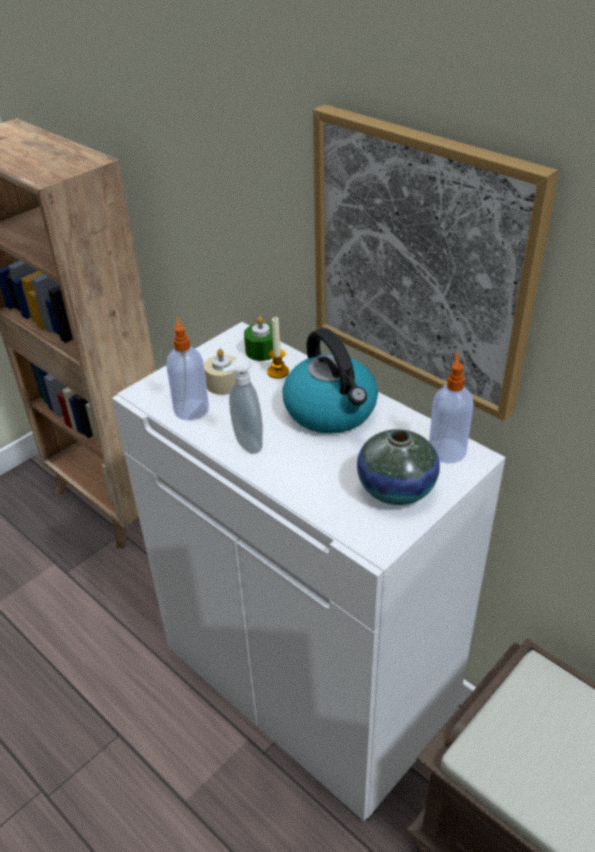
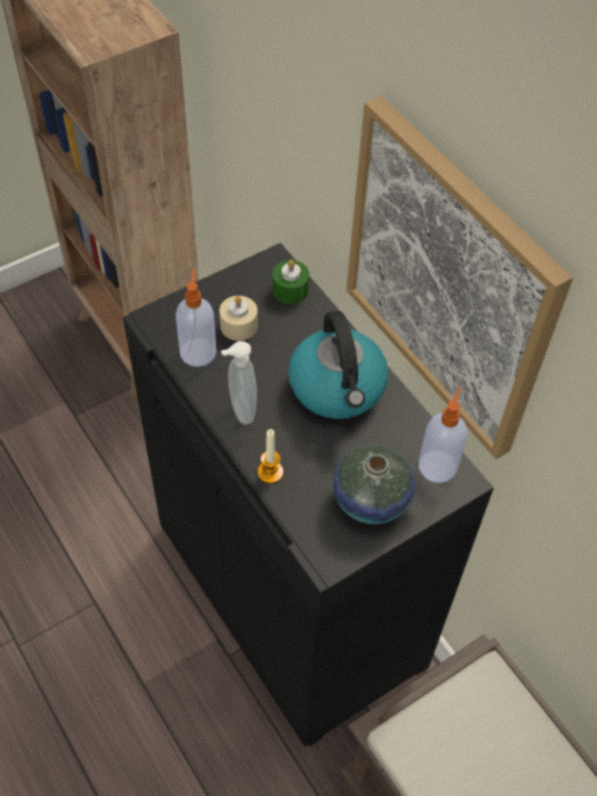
camera: 10 degrees right, 15 degrees up
(278, 372) = (298, 323): candle -> candle (270, 472)
(310, 680) = (293, 594): white cabinet -> black cabinet

